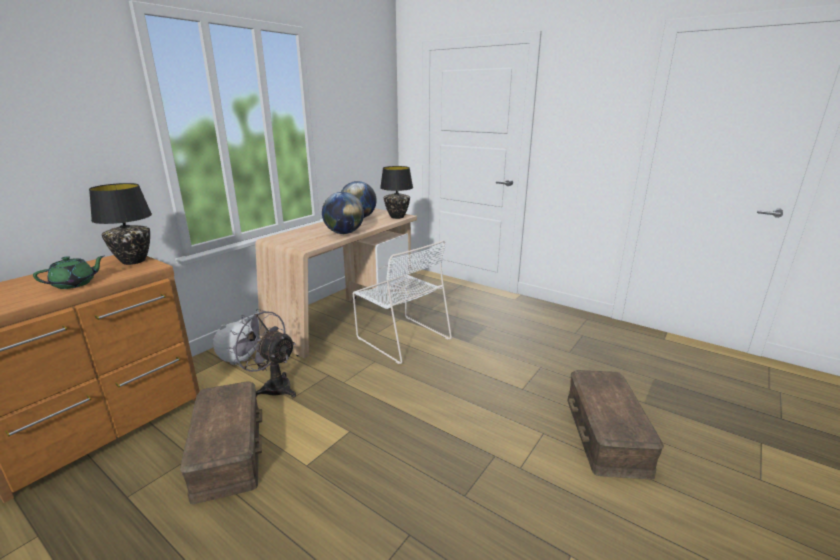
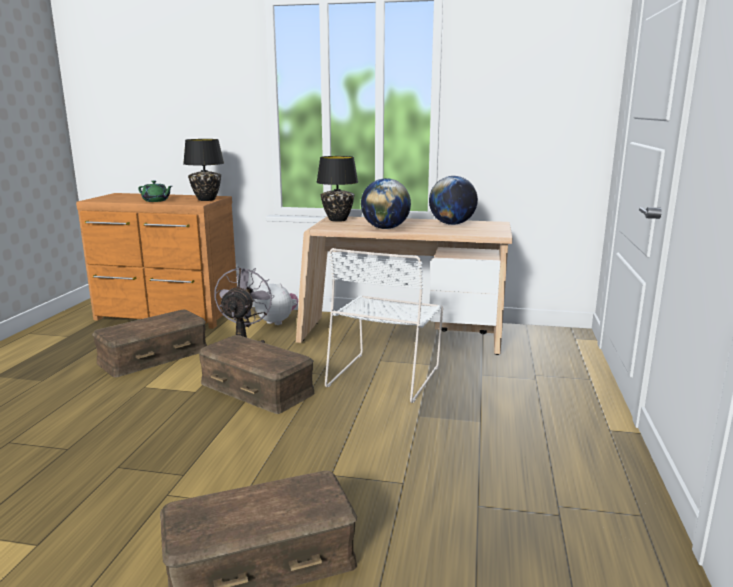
camera: 65 degrees right, 5 degrees down
(373, 395) = (257, 388): none -> brown storage box
(397, 217) = (486, 232): black table lamp -> black table lamp (337, 220)

